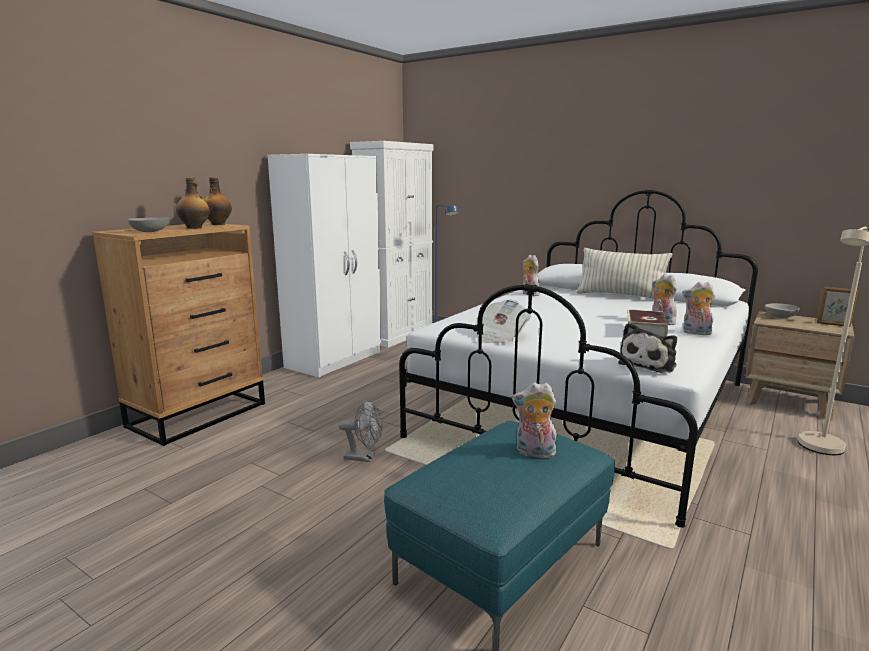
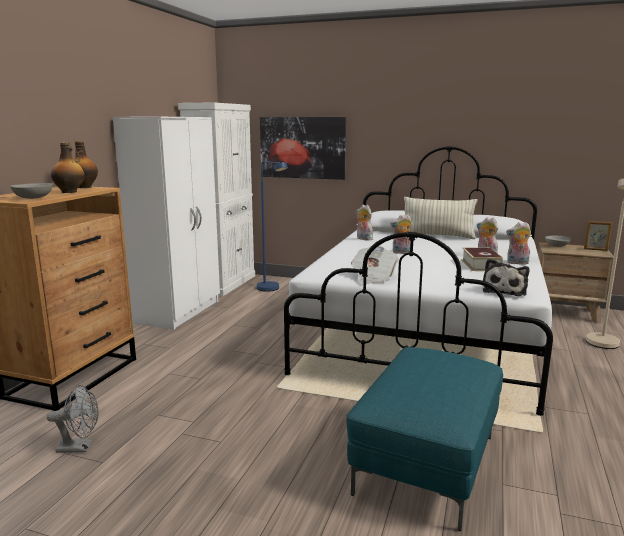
camera: 15 degrees left, 0 degrees up
(364, 457) = (262, 396): grey fan -> grey fan (80, 447)
(485, 191) = (302, 147): none -> picture
(534, 453) = (451, 369): plush toy -> plush toy (401, 252)

